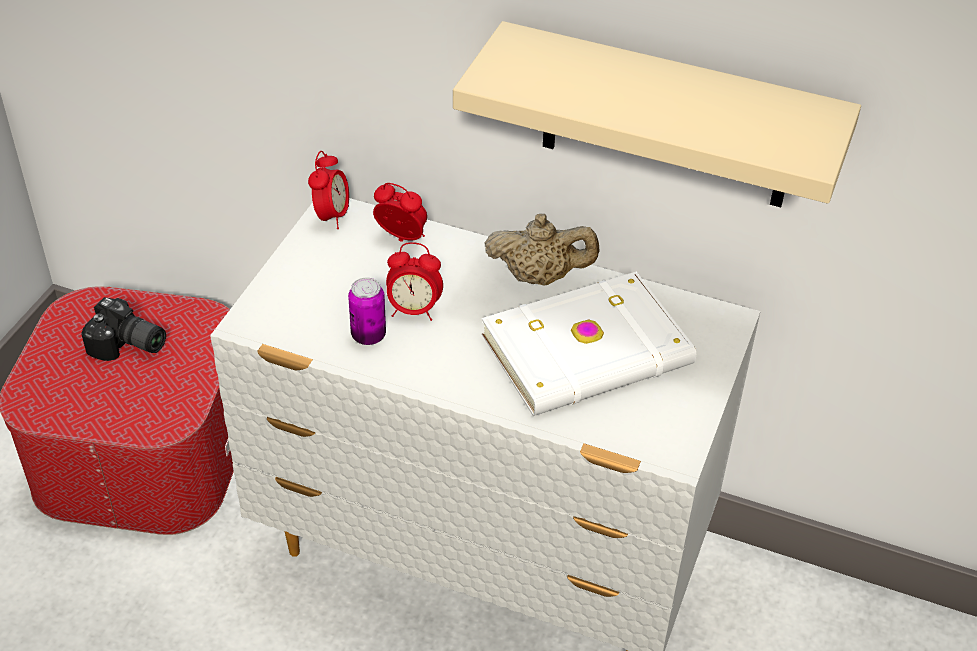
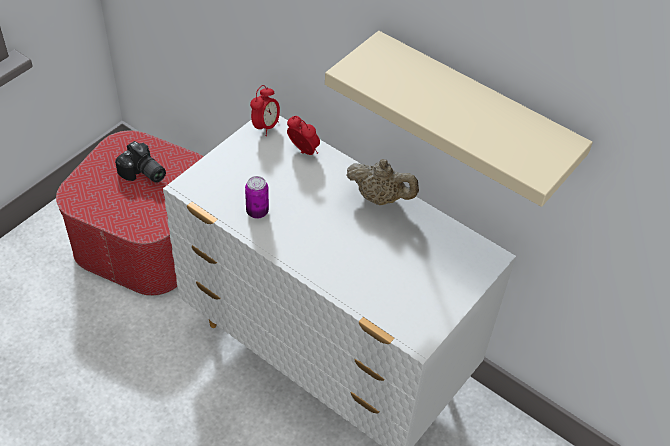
camera: 15 degrees right, 5 degrees up
(414, 310) = (292, 201): alarm clock -> none
(589, 352) = (391, 257): white book -> none

